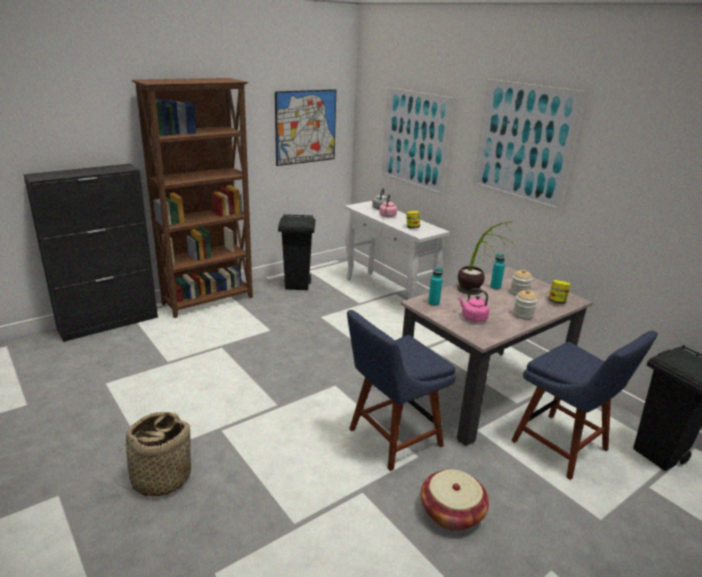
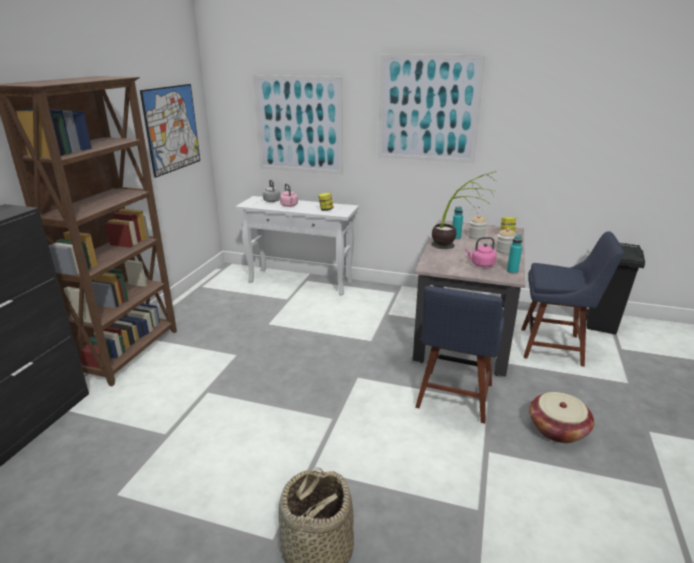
camera: 35 degrees left, 0 degrees up
(297, 285) = (209, 303): black trash can -> none
(433, 303) = (439, 263): turquoise bottle -> turquoise bottle (512, 271)

